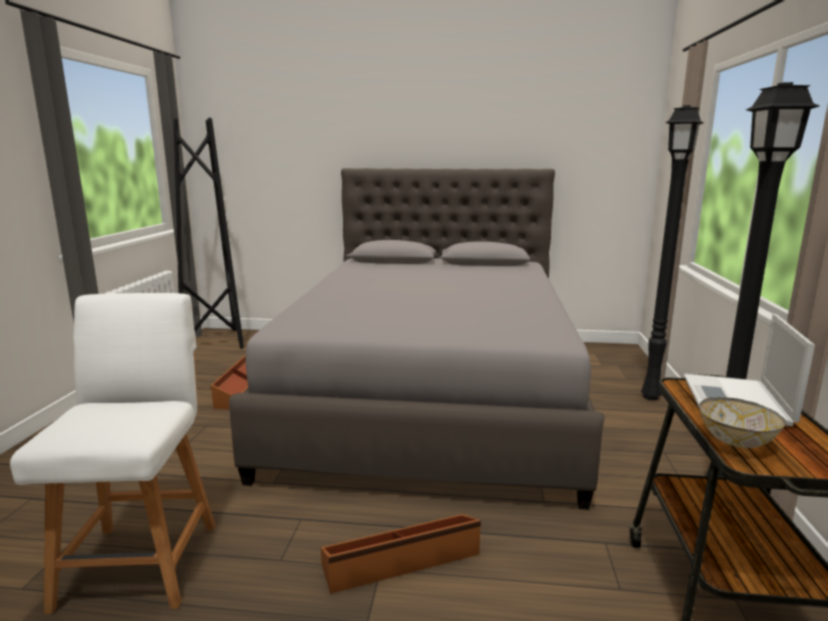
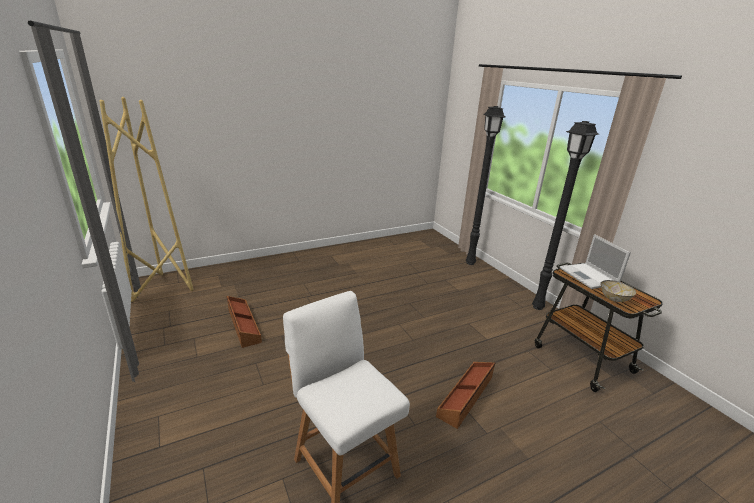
camera: 35 degrees left, 10 degrees up
(220, 341) = (163, 288): black clothes rack -> yellow clothes rack
(432, 393) = (368, 291): grey bed -> none

